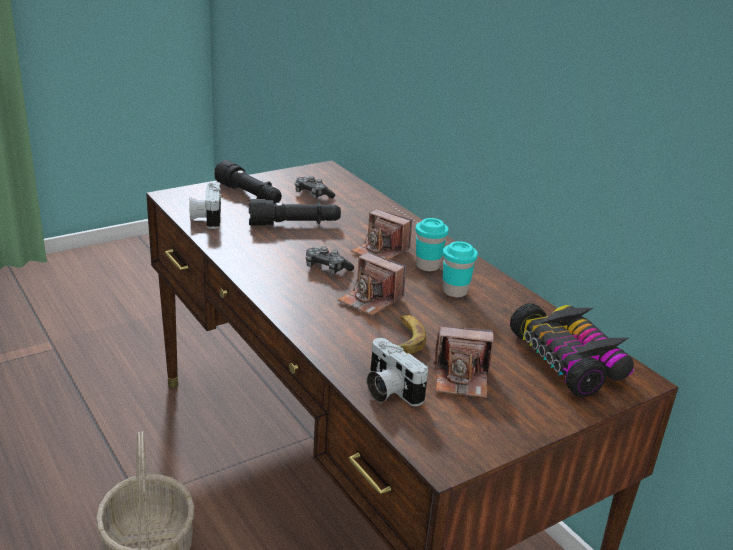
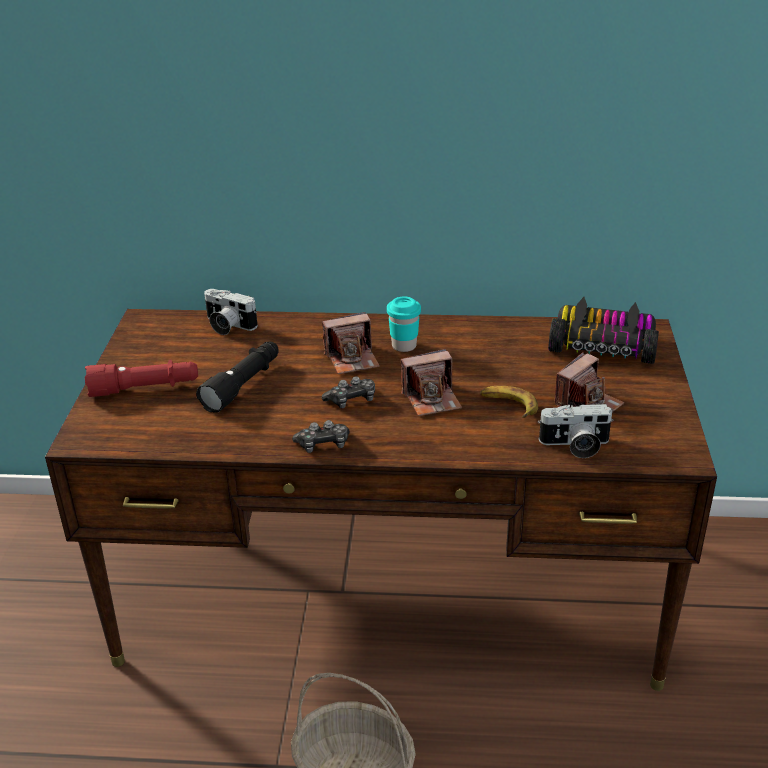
camera: 50 degrees left, 5 degrees up
(206, 217) = (162, 434): camera -> camera (227, 326)
(249, 195) = (145, 388): black flashlight -> red flashlight
(312, 195) = (193, 350): game controller -> game controller (323, 444)
(455, 291) = (459, 351): turquoise cup -> none

